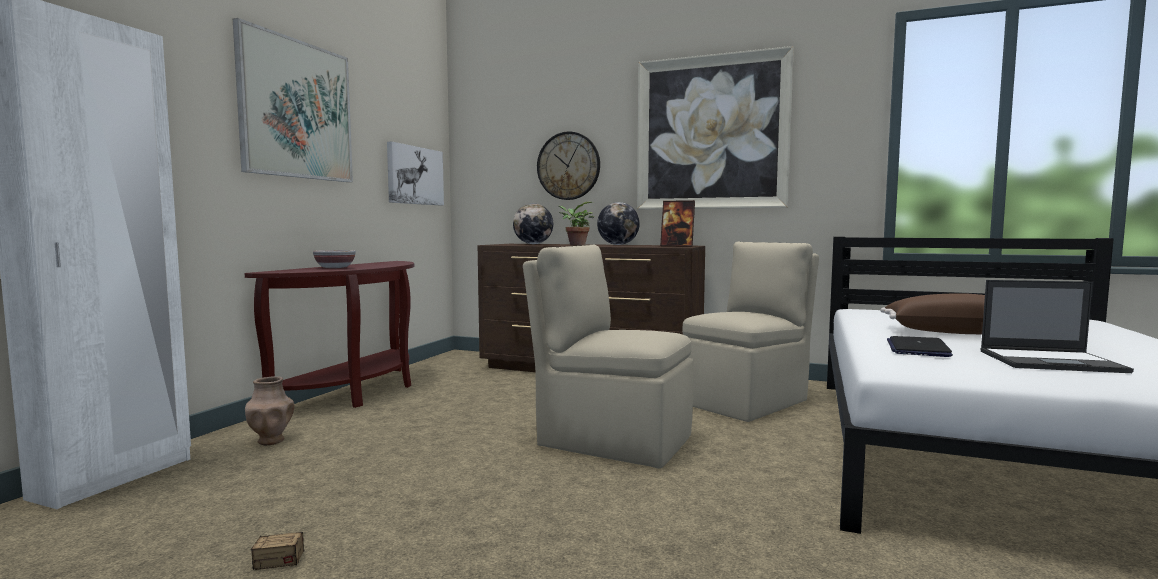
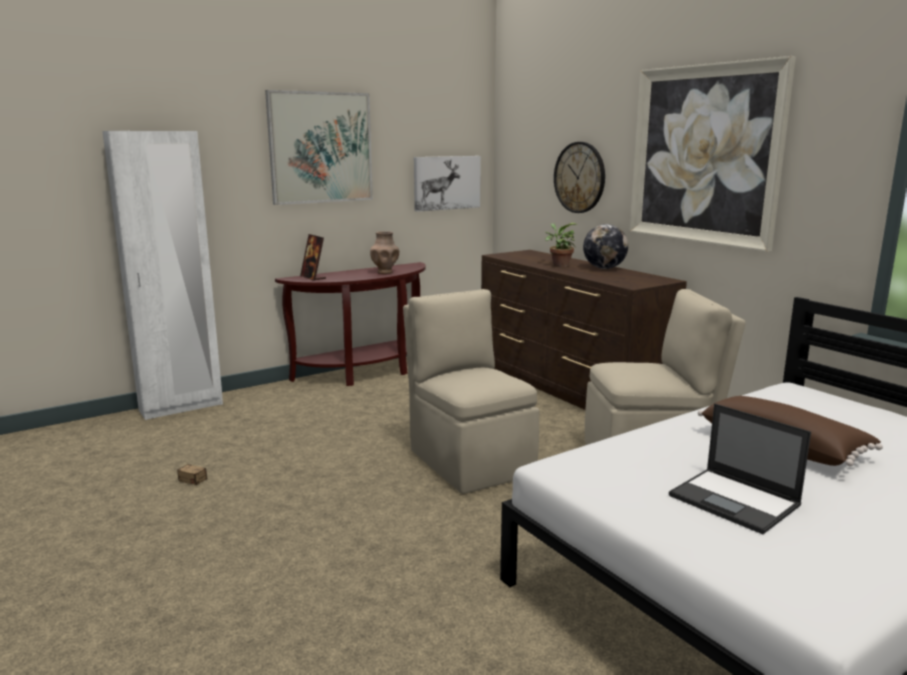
camera: 35 degrees right, 10 degrees up
(271, 441) = (272, 401): brown vase -> brown vase (385, 272)
(335, 267) = (343, 275): bowl -> none
(533, 244) = (538, 256): globe -> none
(677, 246) = (642, 281): picture frame -> picture frame (313, 277)
(917, 348) = (655, 453): laptop -> none

